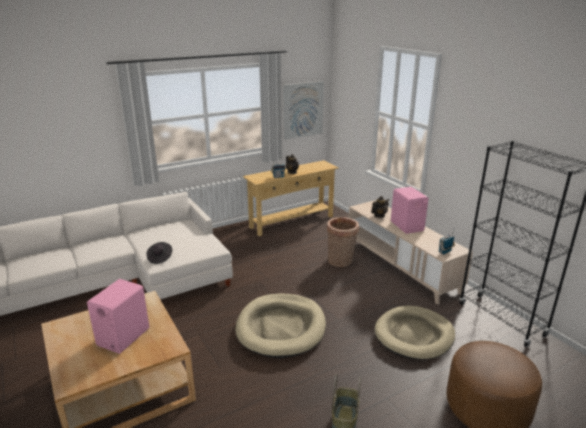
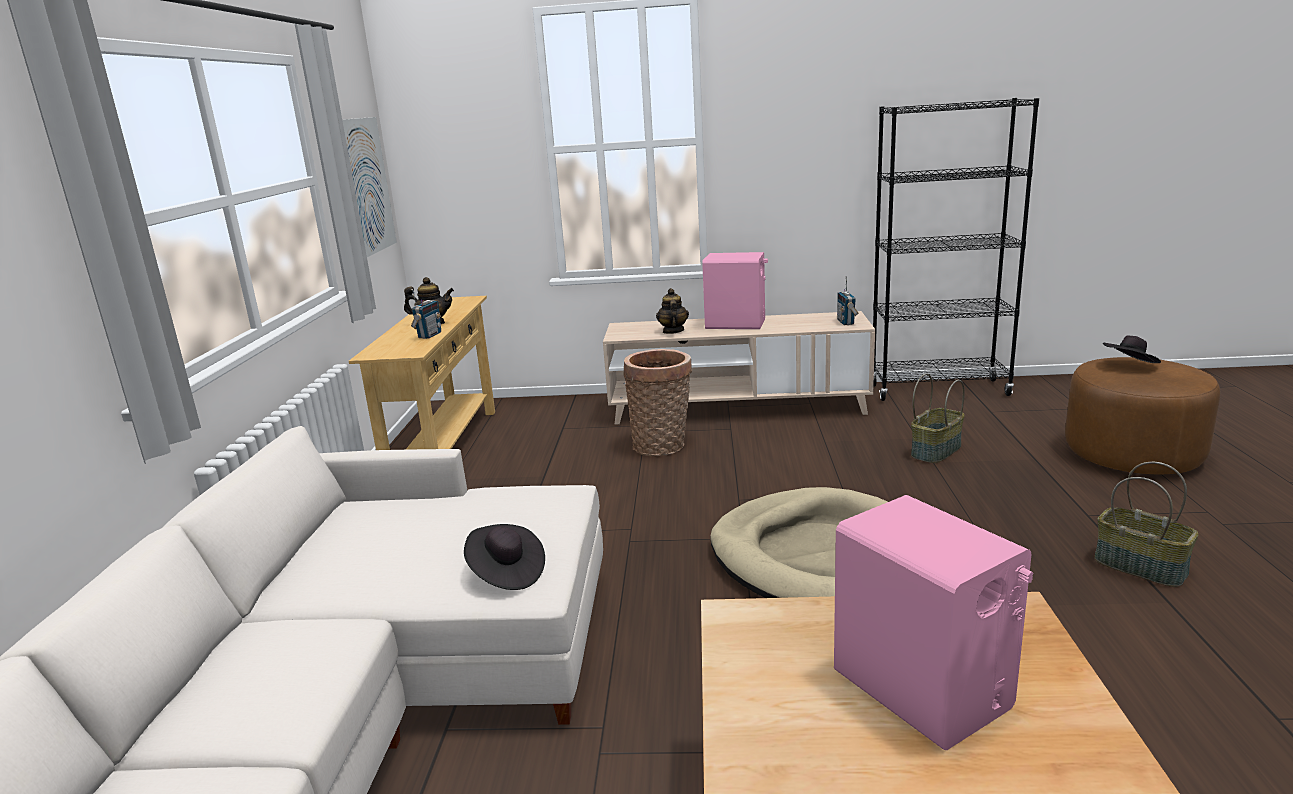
camera: 55 degrees left, 5 degrees down
(414, 335) = (935, 451): beige dog bed -> basket
(496, 356) = (1129, 366): none -> black hat

